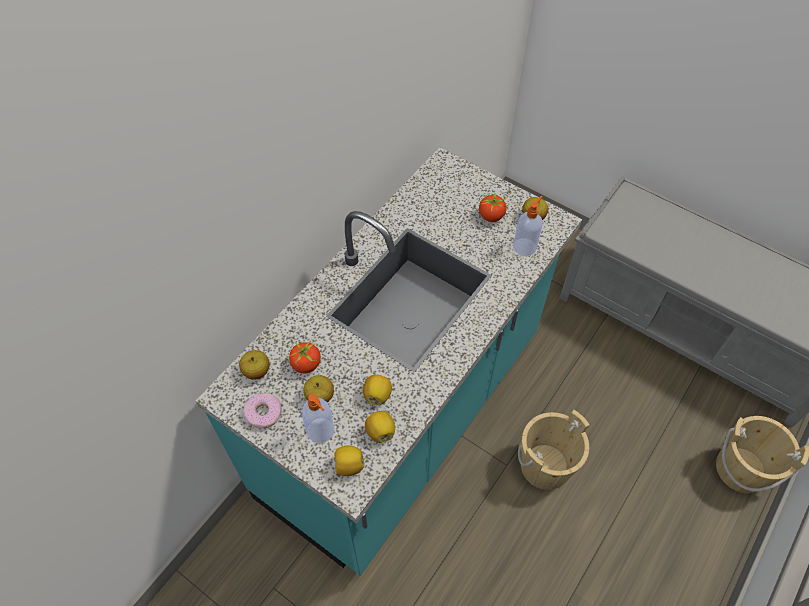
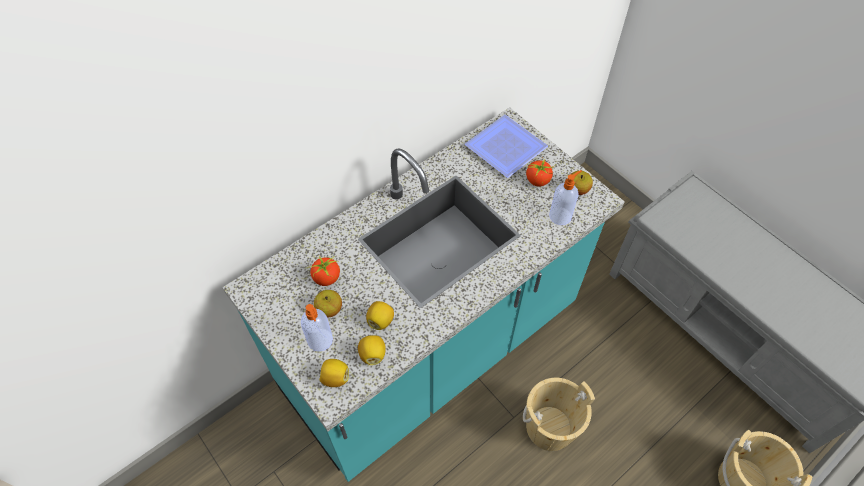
camera: 15 degrees right, 0 degrees up
(256, 371) = (282, 274): apple -> none
(263, 413) = (276, 312): donut -> none
(448, 187) = (505, 146): none -> plate

